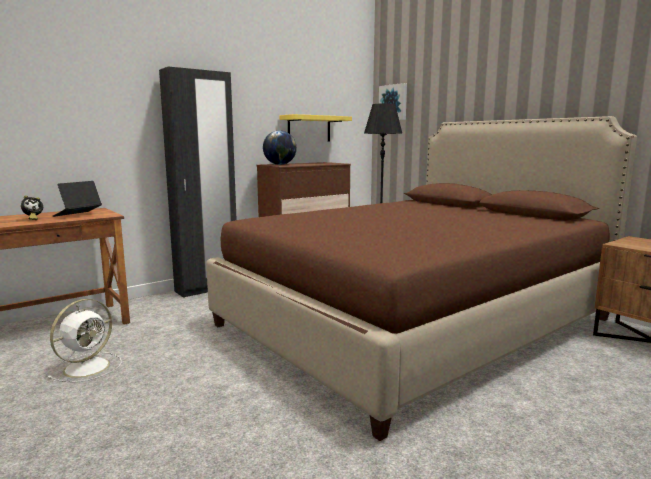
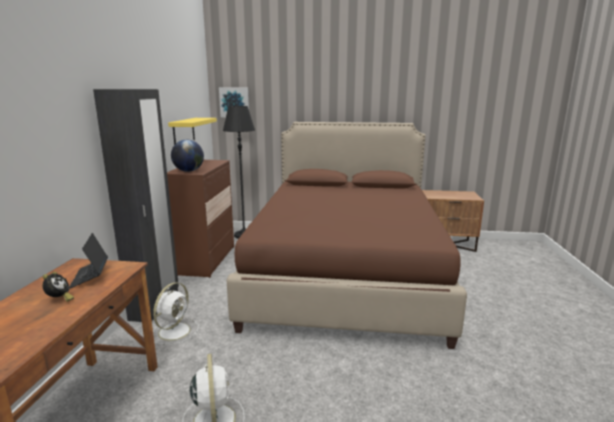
camera: 45 degrees left, 5 degrees up
(185, 308) = (175, 330): none -> white fan

